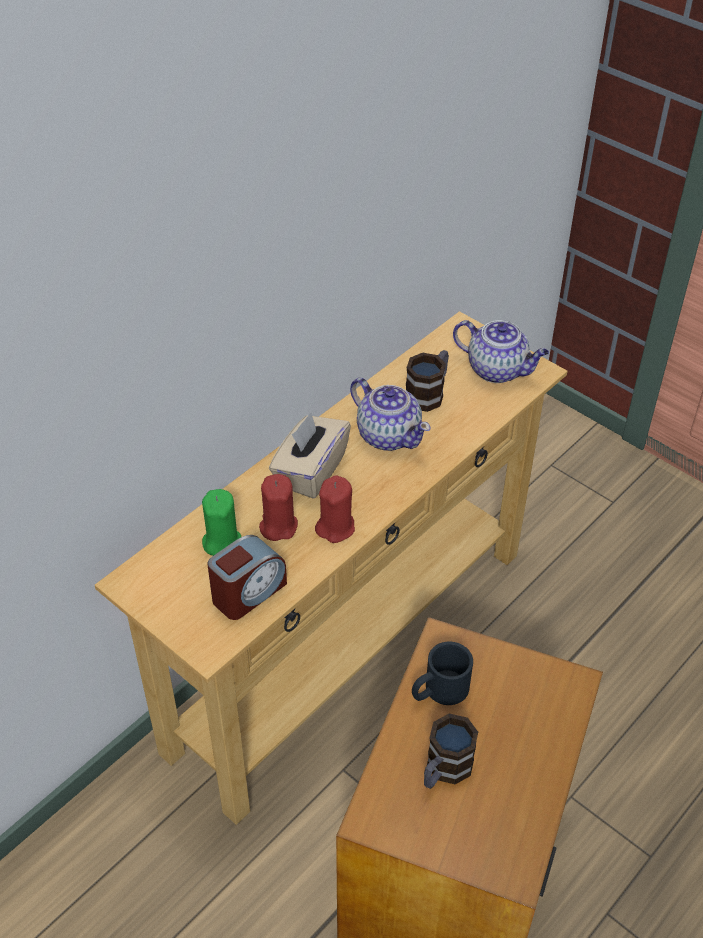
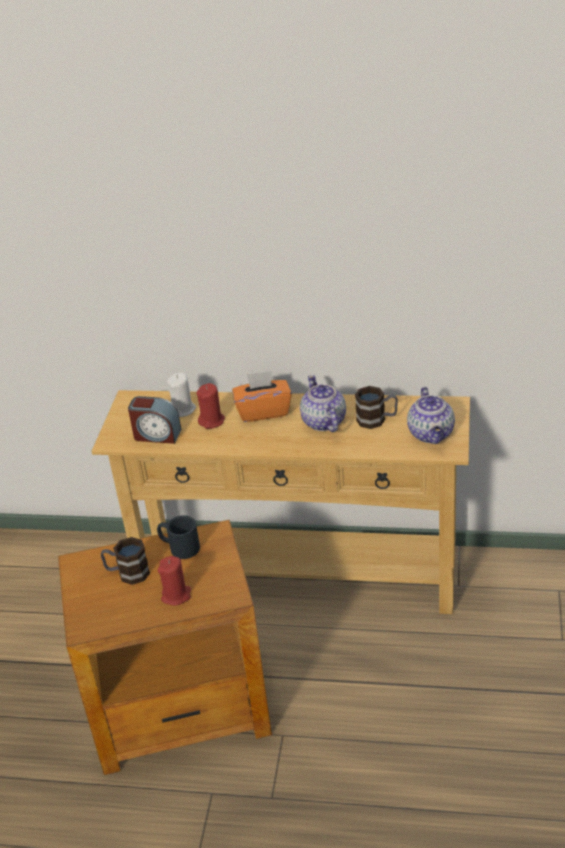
camera: 60 degrees right, 10 degrees down
(221, 541) = (183, 410): green candle -> white candle
(310, 471) = (263, 411): beige tissue box -> orange tissue box
(335, 527) = (230, 439): red candle -> red candle (176, 595)
(388, 435) = (323, 422): teapot -> teapot turned 150 degrees clockwise

